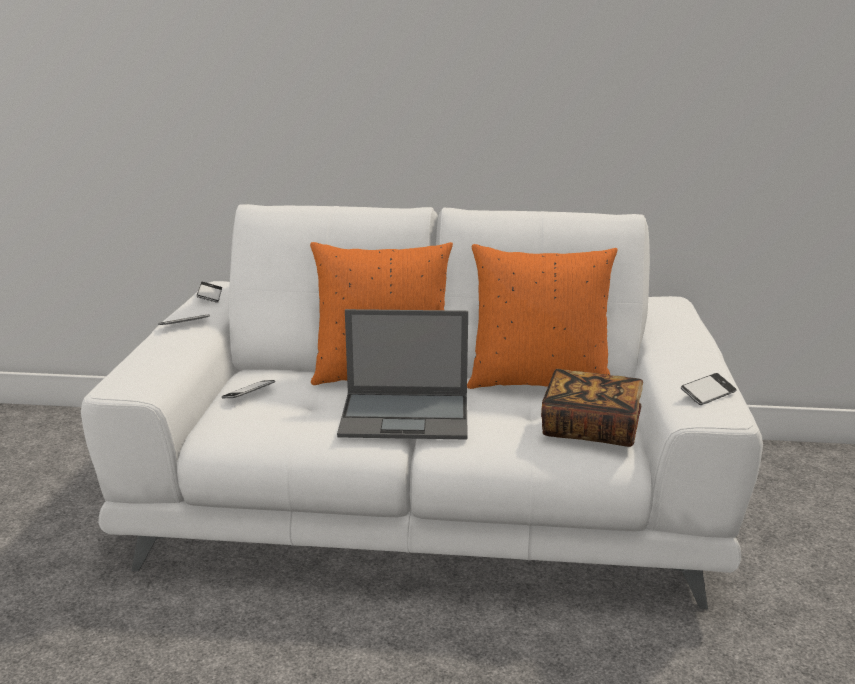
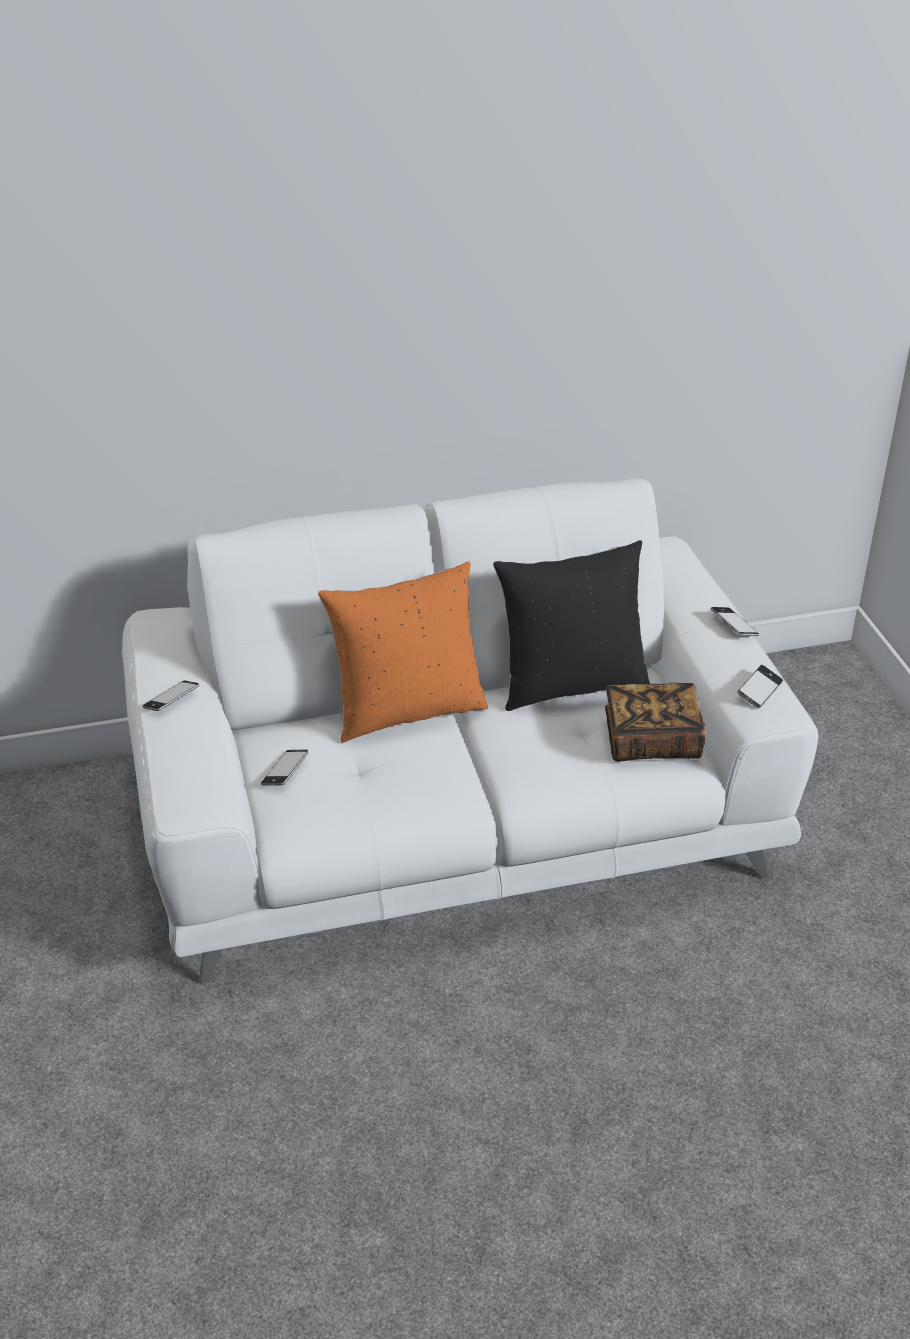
camera: 20 degrees left, 15 degrees up
(209, 296) = (160, 643): phone -> phone (733, 625)
(406, 416) = (469, 765): laptop -> none
(538, 381) = (570, 684): orange pillow -> black pillow

